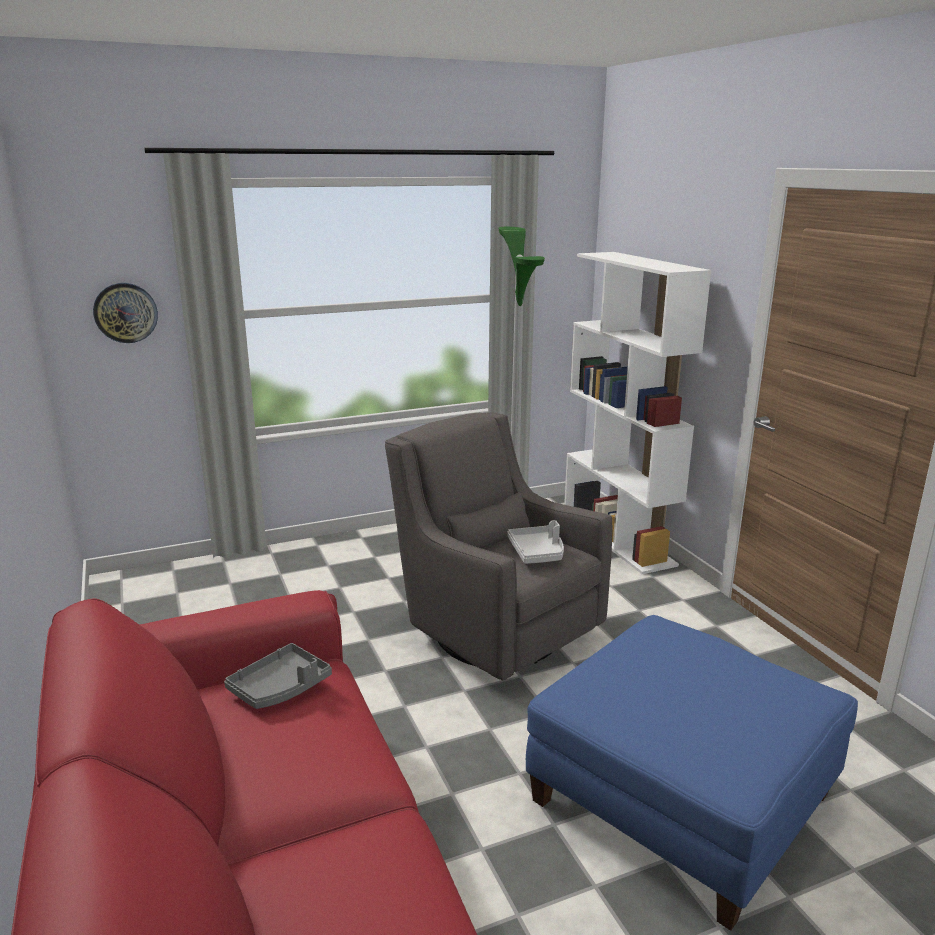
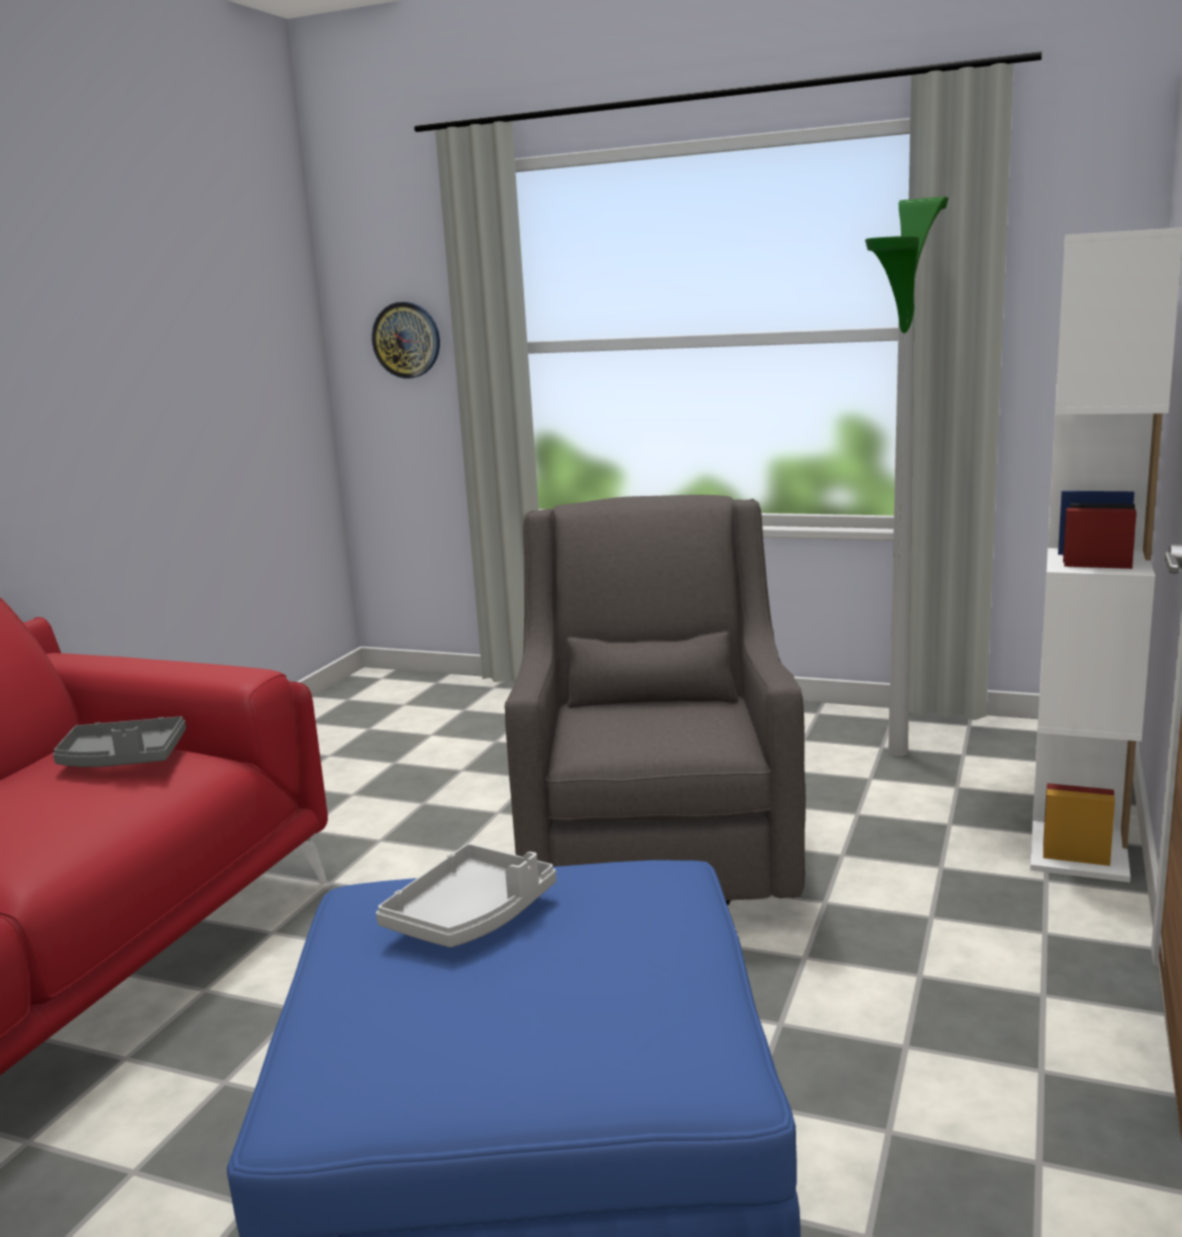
camera: 45 degrees right, 5 degrees down
(537, 552) = (669, 725): grey tray -> grey tray (471, 916)

